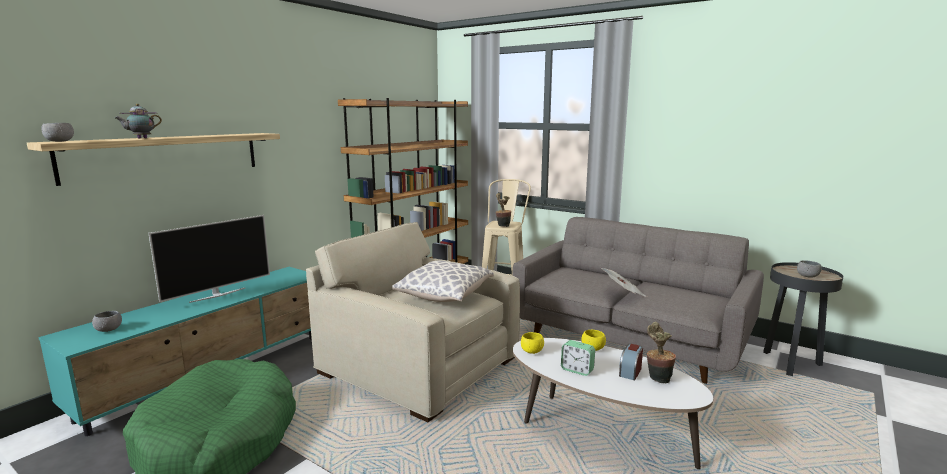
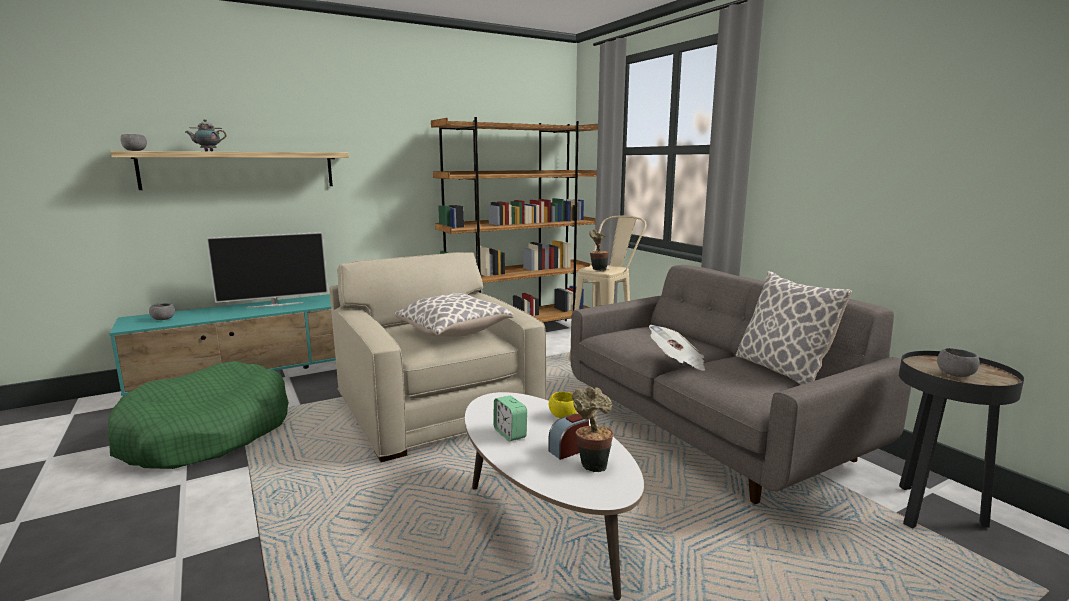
camera: 25 degrees right, 0 degrees up
(532, 351) = (490, 405): yellow bowl -> none
(686, 288) = (781, 370): none -> pillow

